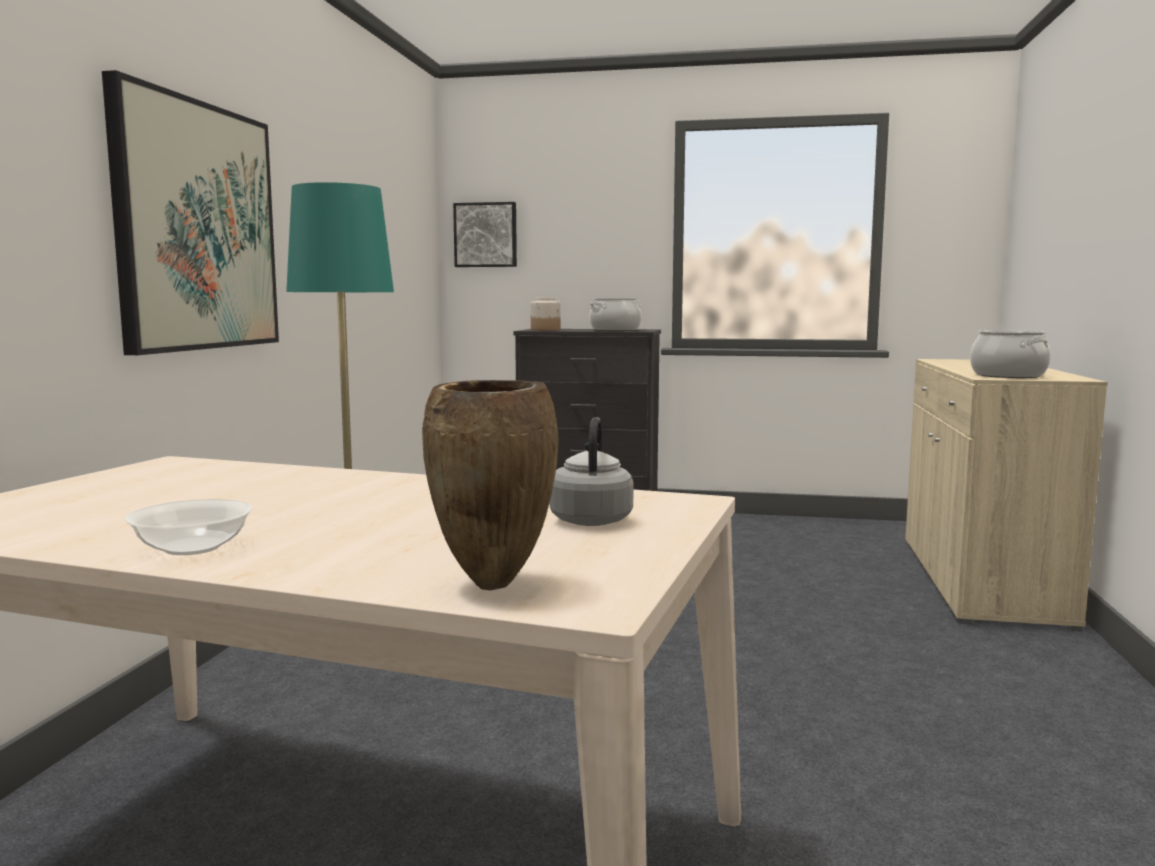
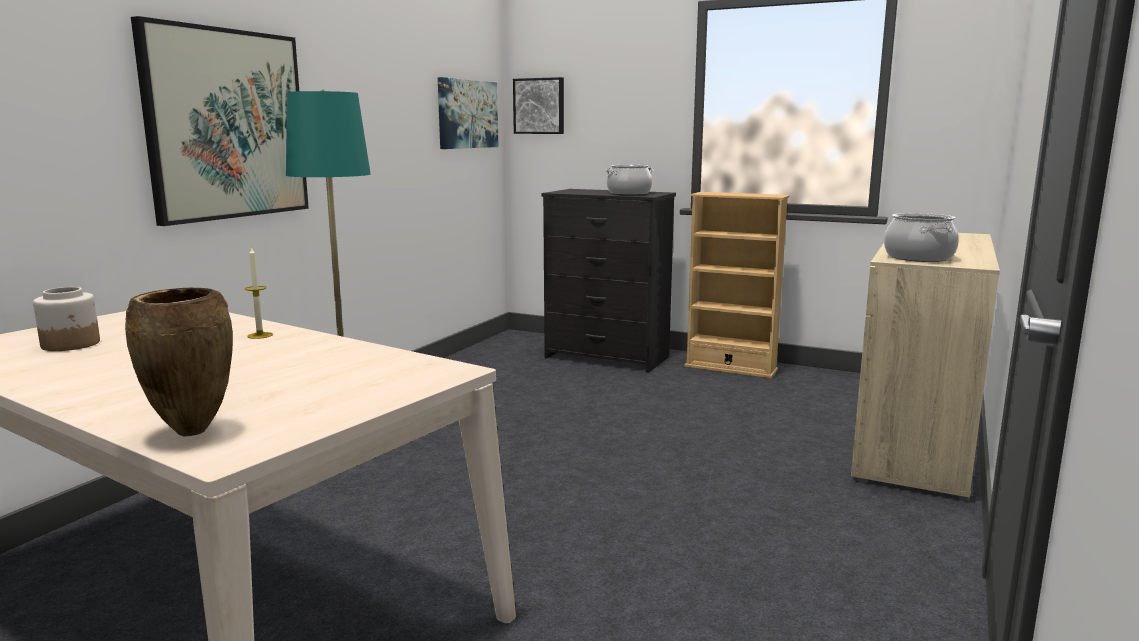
camera: 15 degrees right, 5 degrees up
(192, 548) = (69, 384): bowl -> none
(364, 482) = (260, 335): none -> candle
(411, 240) = (467, 114): none -> picture
(546, 330) = (571, 192): jar -> jar (71, 344)
(591, 519) = (352, 382): grey kettle -> none
(732, 524) = (730, 368): none -> beige bookcase

